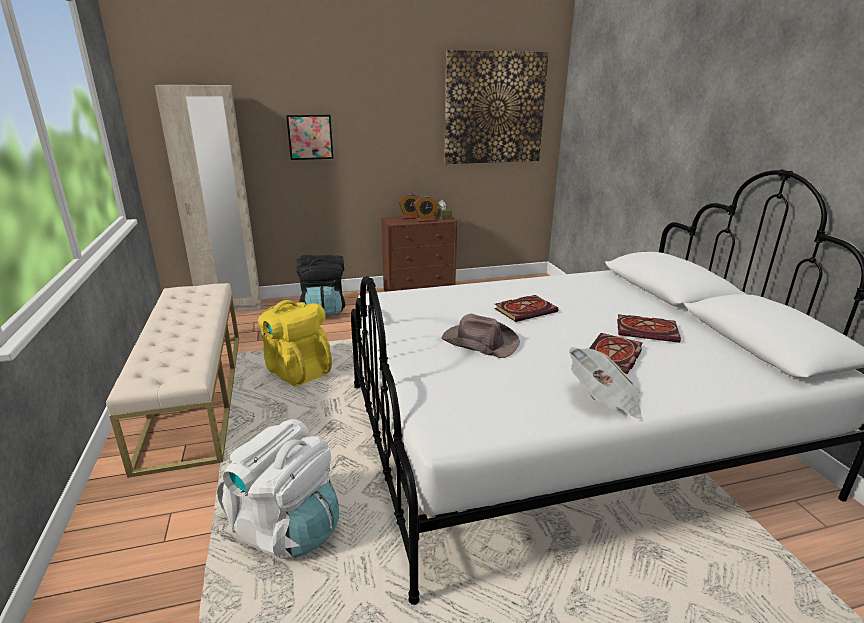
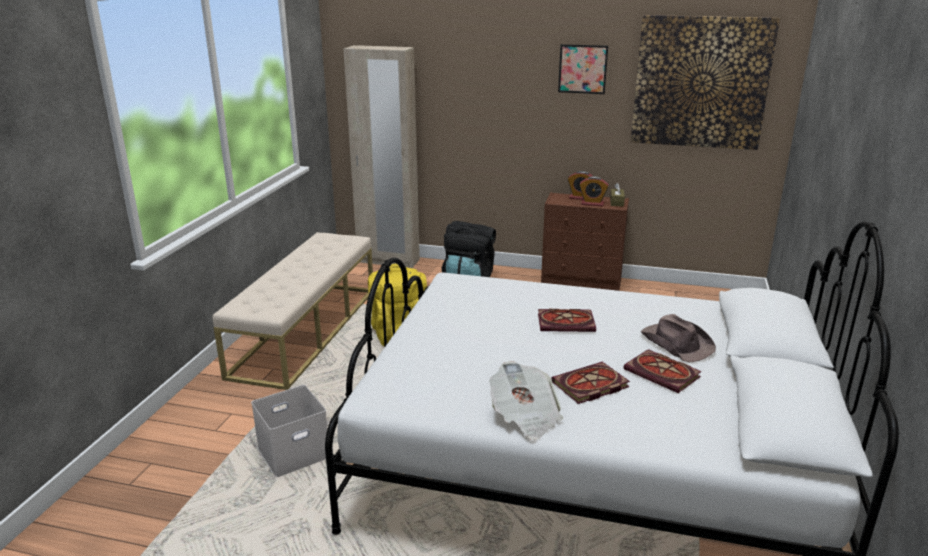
camera: 30 degrees right, 0 degrees up
(287, 528) = (294, 452): white backpack -> white storage box
(310, 137) = (484, 101): picture -> picture (582, 69)
(479, 342) = (484, 340): brown hat -> brown hat (676, 343)

